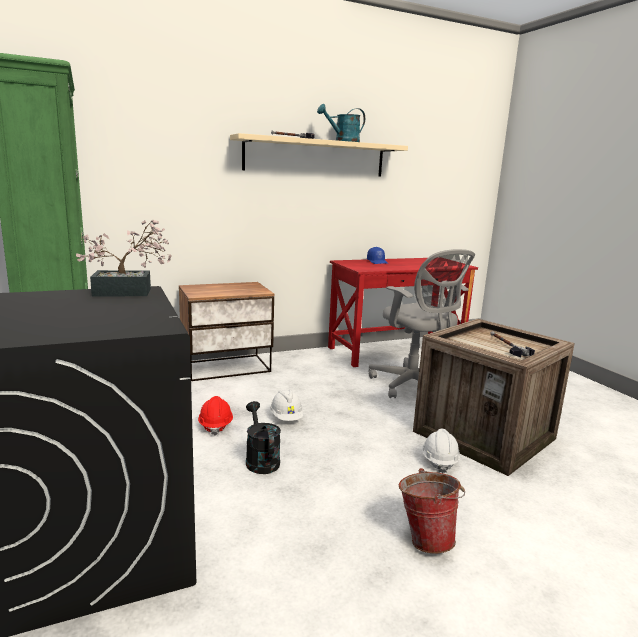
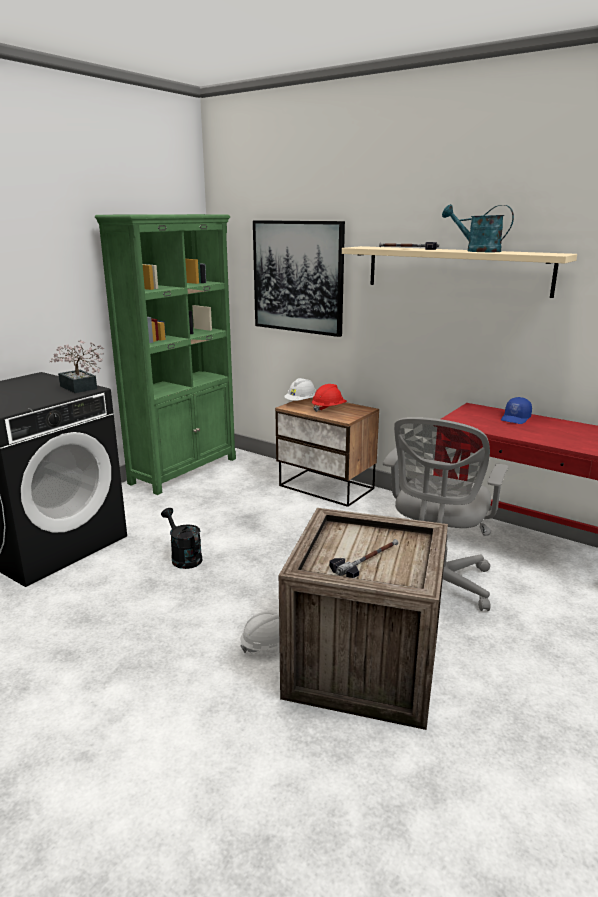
camera: 60 degrees right, 5 degrees up
(157, 164) = (298, 277): none -> picture
(215, 425) = (217, 522): red hard hat -> red hard hat (328, 408)
(260, 459) = (183, 557): black watering can -> black watering can turned 75 degrees counterclockwise
(286, 418) = (264, 544): white hard hat -> white hard hat (301, 402)
(426, 538) = (127, 666): bucket -> none

